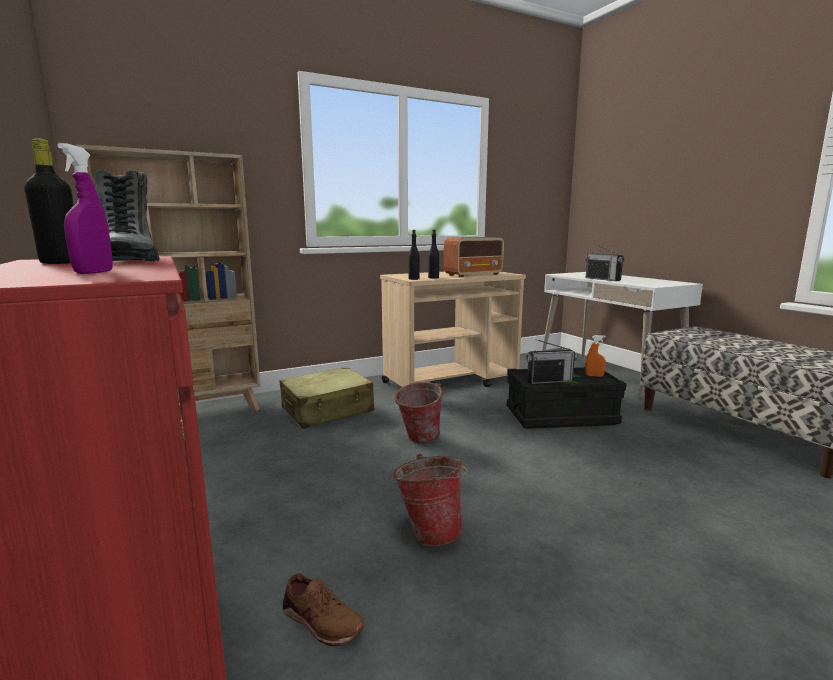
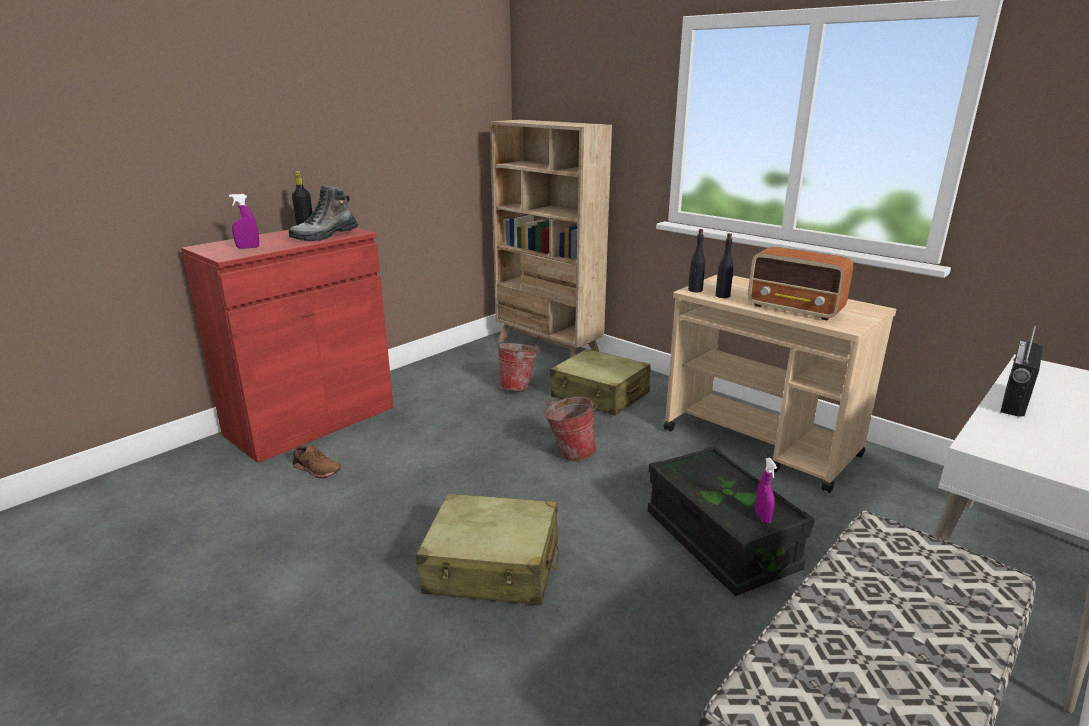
camera: 70 degrees right, 10 degrees up
(320, 621) = (316, 469): brown shoe -> brown shoe turned 75 degrees counterclockwise
(430, 532) = (414, 489): bucket -> bucket (519, 387)
(549, 381) = (696, 481): radio -> none
(584, 502) = (493, 567): none -> beige suitcase
(594, 376) = (762, 517): orange spray bottle -> purple spray bottle

